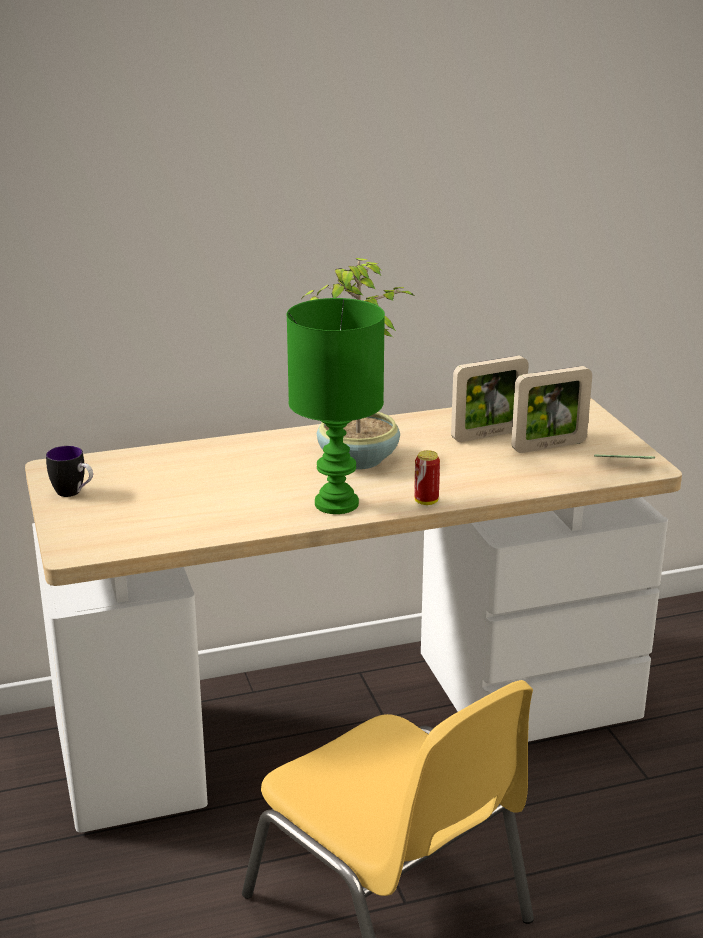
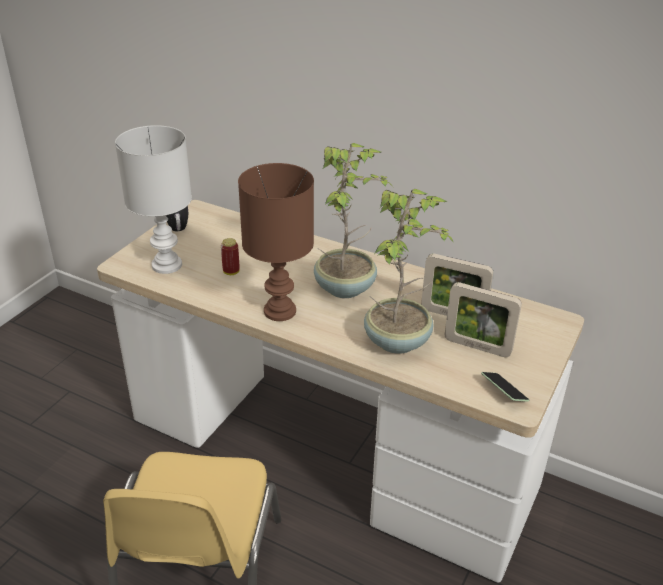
camera: 45 degrees right, 10 degrees up
(134, 526) = (168, 265): none -> white table lamp
(338, 504) = (280, 312): green table lamp -> brown table lamp
(426, 501) = (328, 340): can -> can (231, 272)
(483, 472) = (398, 341): none -> potted plant

